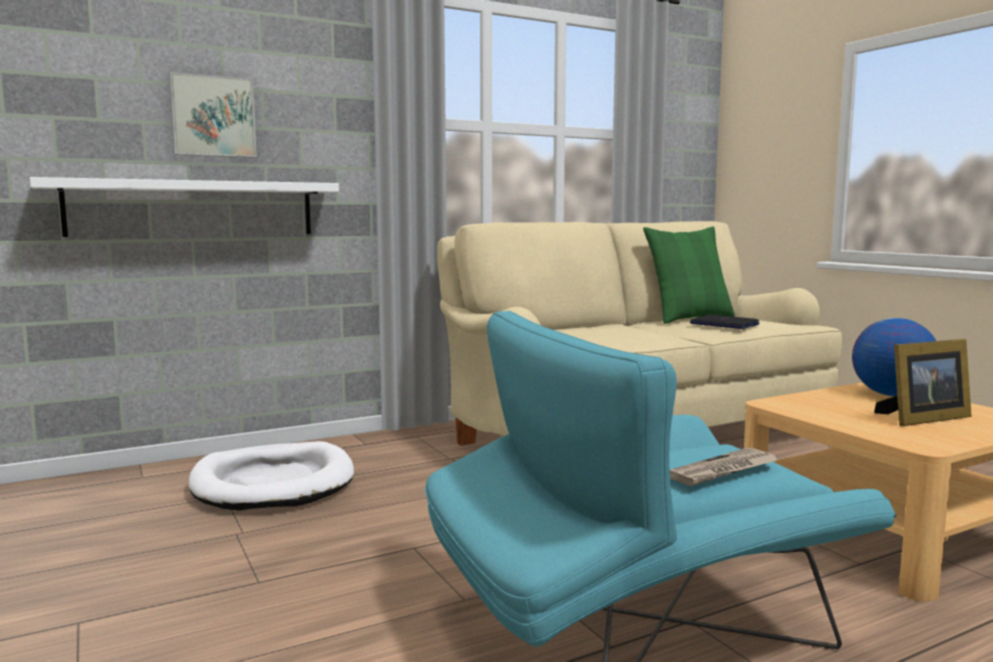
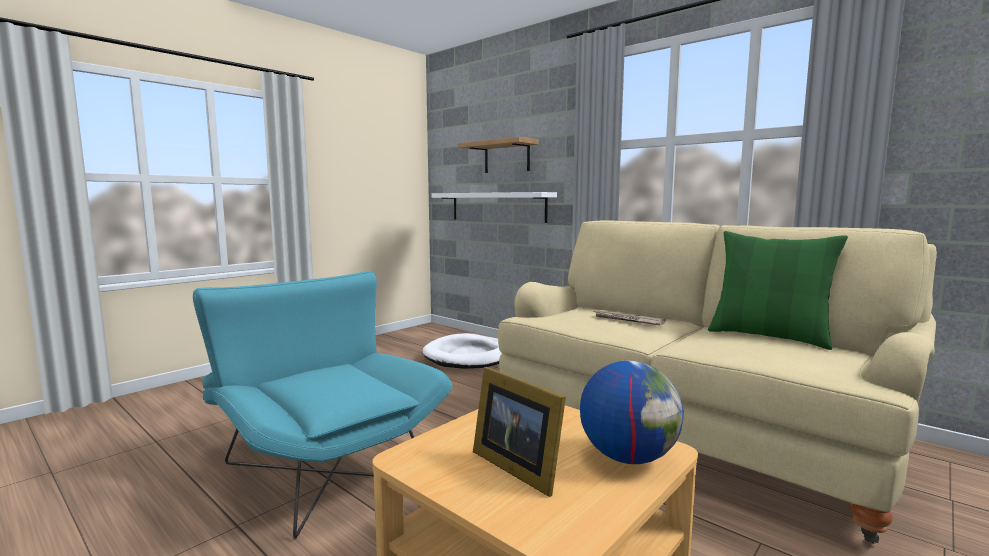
camera: 70 degrees right, 0 degrees up
(213, 116) = (507, 157): picture -> shelf
(723, 324) = (732, 345): laptop -> none
(723, 471) = (317, 388): newspaper -> newspaper (628, 320)

